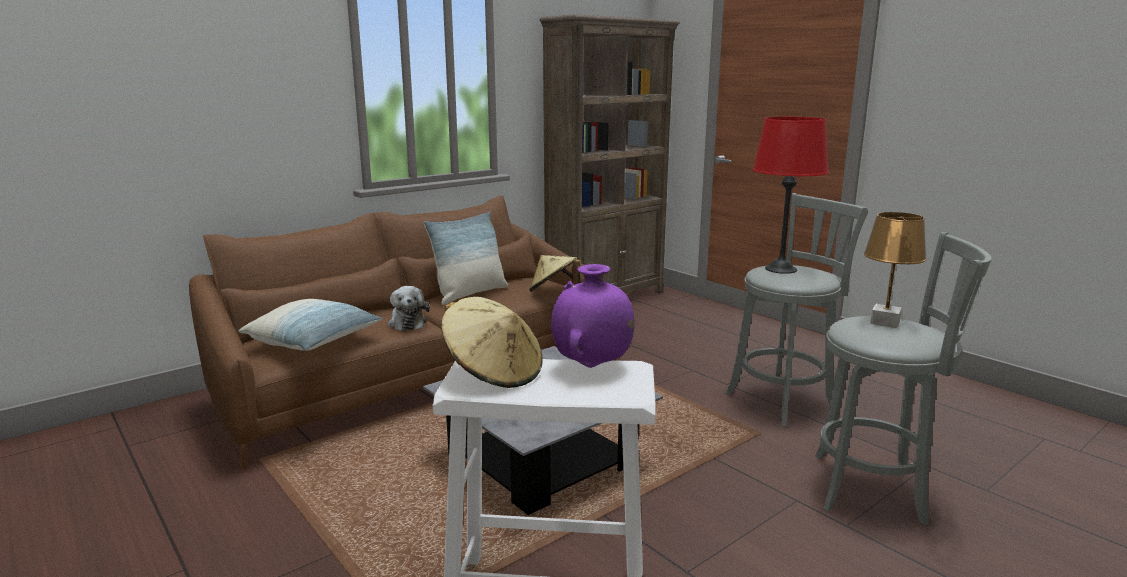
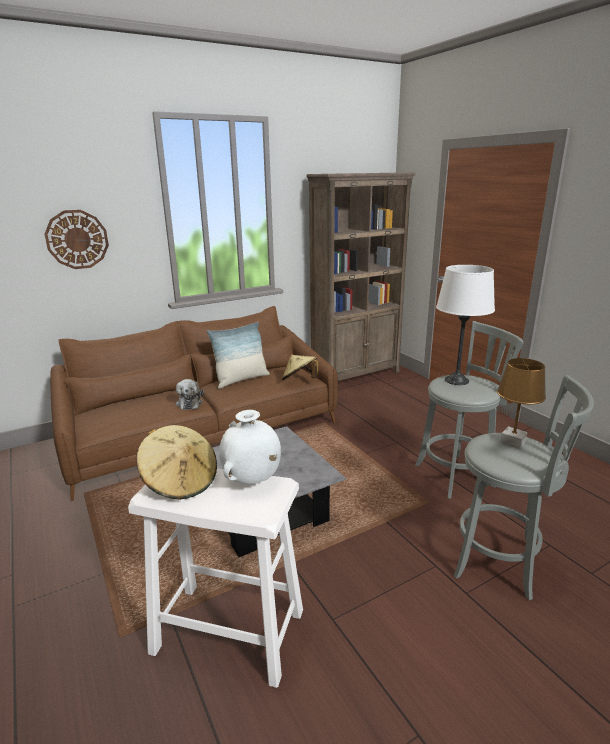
camera: 10 degrees right, 5 degrees up
(230, 90) = (77, 239): none -> wall clock
(314, 342) = (122, 416): pillow -> none
(592, 366) = (252, 481): purple vase -> white vase
(780, 269) = (456, 380): red table lamp -> white table lamp

